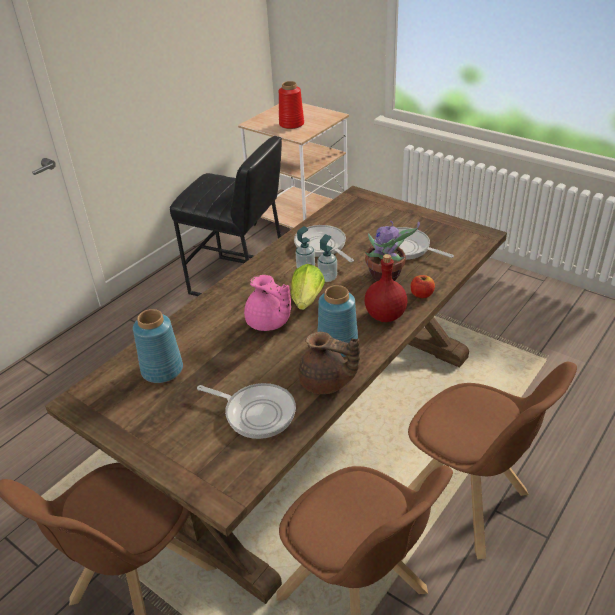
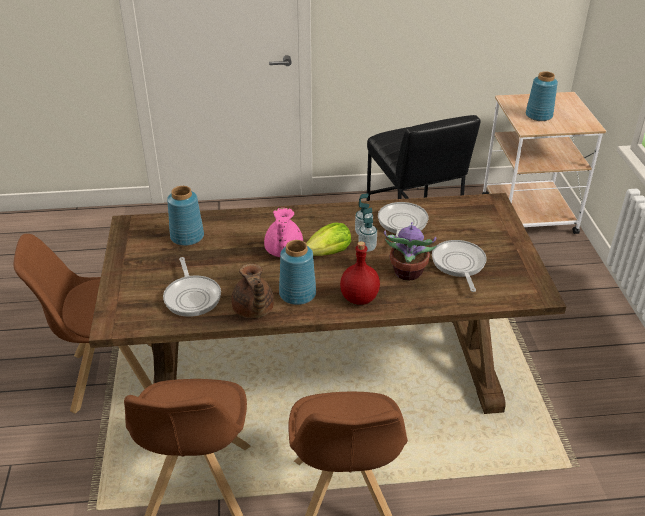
camera: 45 degrees right, 0 degrees up
(292, 124) = (539, 116): red vase -> blue vase
(421, 294) = (409, 302): apple -> none

